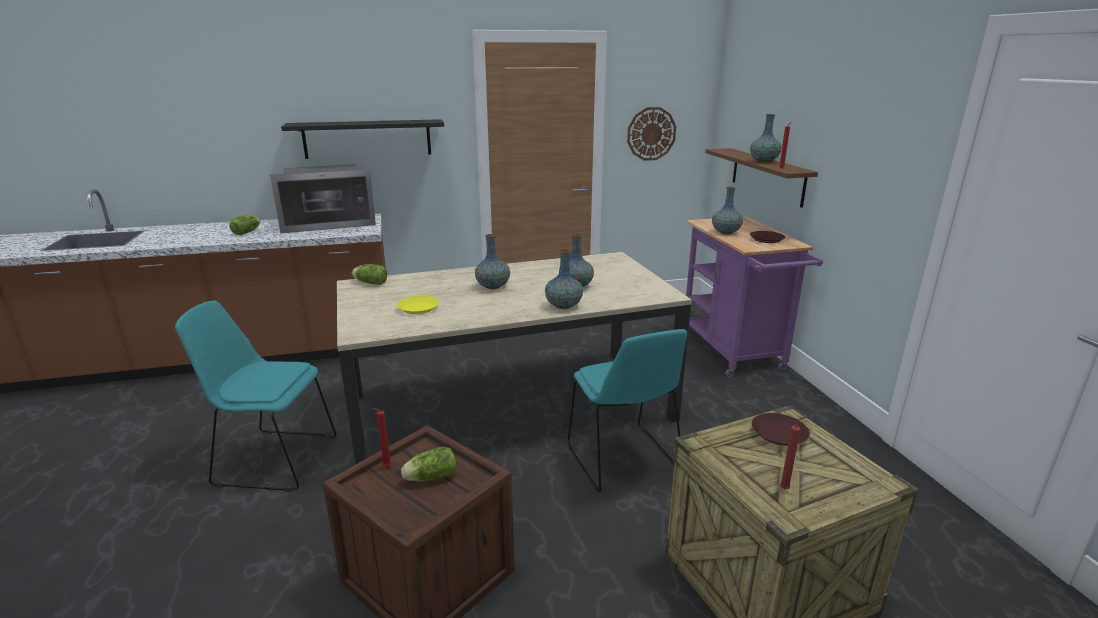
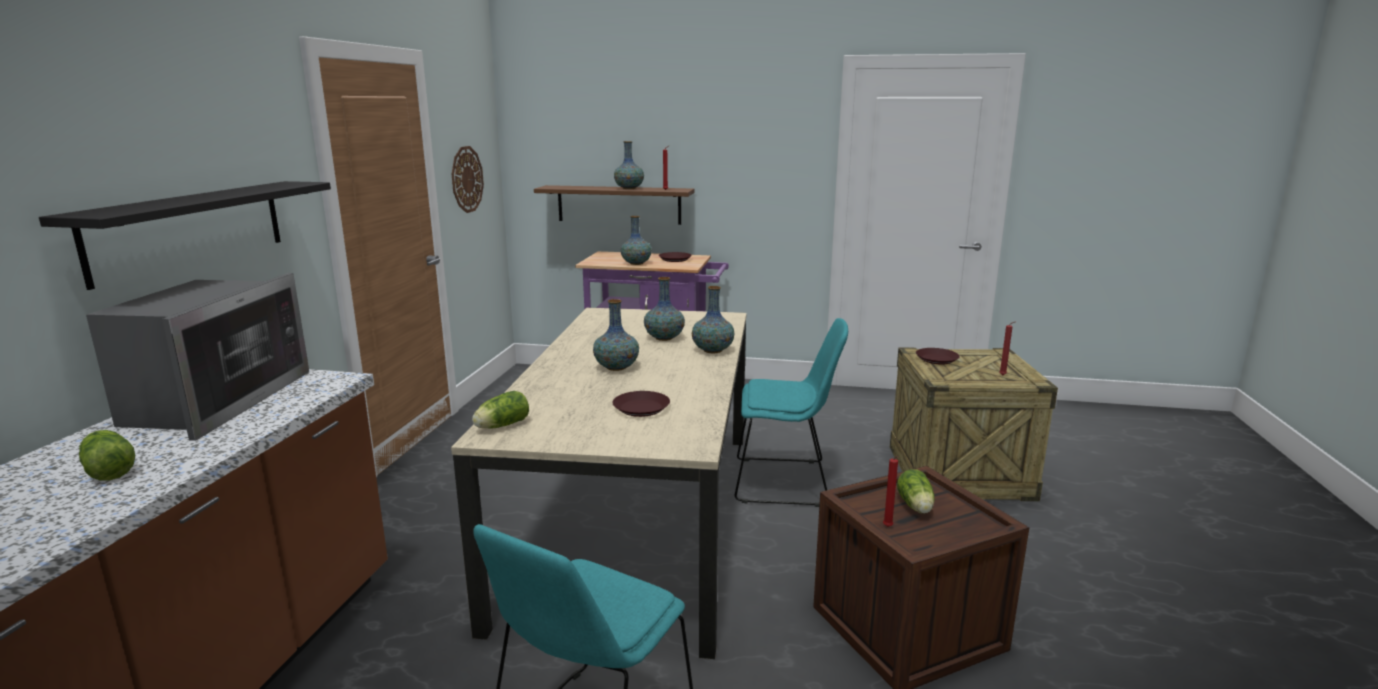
camera: 65 degrees left, 5 degrees down
(418, 308) = (641, 408): yellow plate -> brown plate

